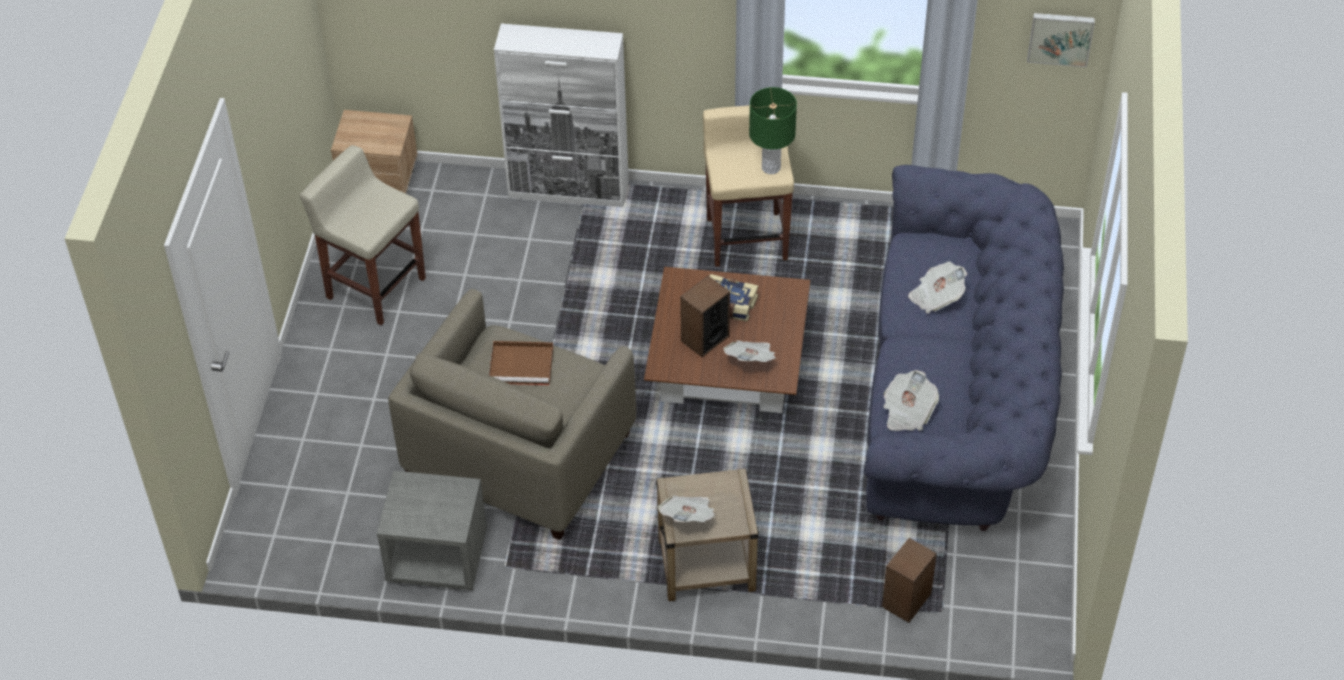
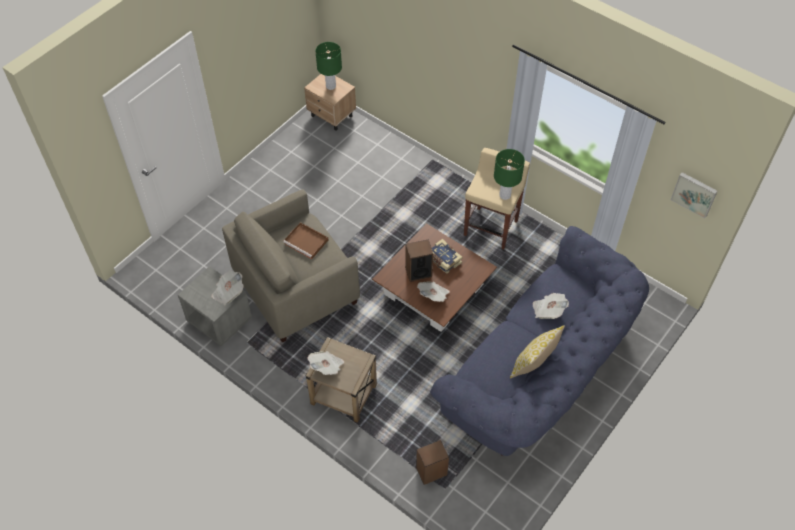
camera: 30 degrees right, 5 degrees up
(372, 130) = (330, 86): none -> green table lamp
(375, 287) = (291, 167): beige stool -> none
(569, 190) = (419, 160): white cabinet -> none
(907, 412) = (484, 368): newspaper -> newspaper (228, 293)
(968, 376) = (533, 365): none -> pillow

